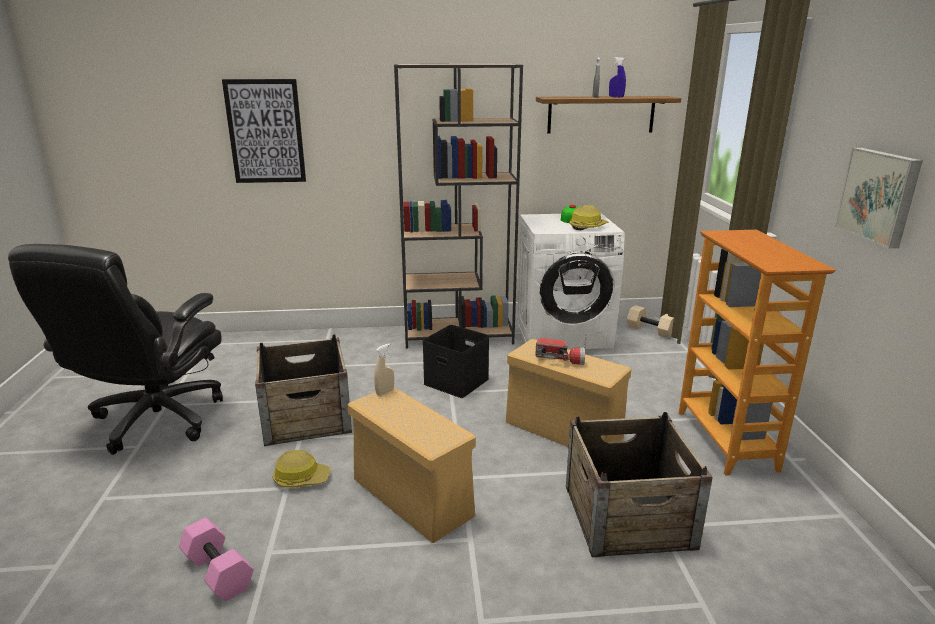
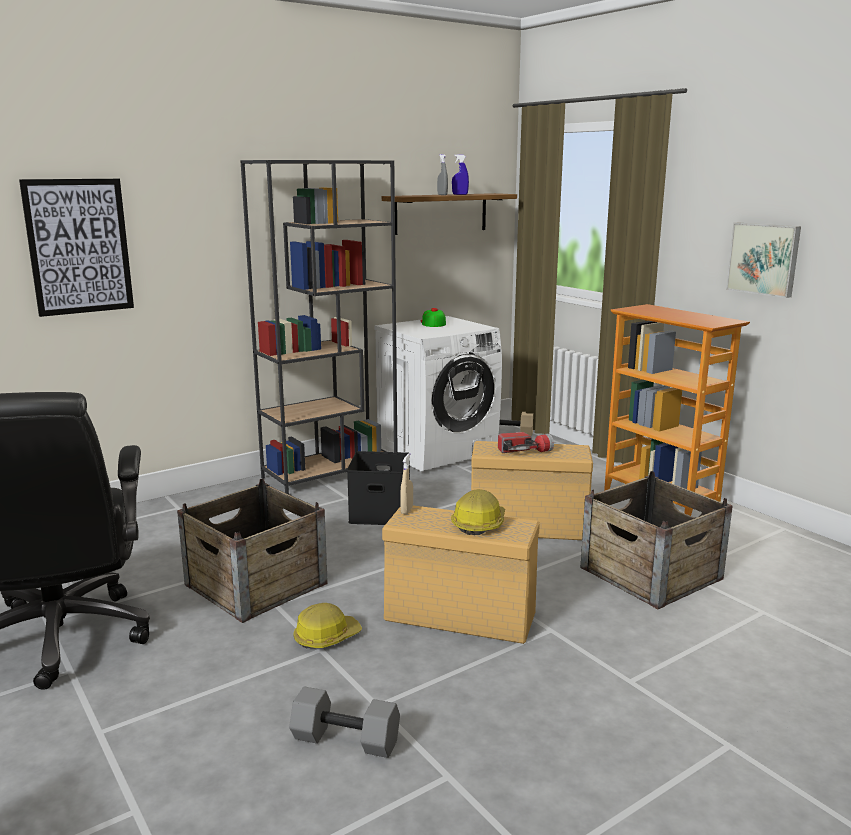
camera: 30 degrees left, 5 degrees down
(216, 572) = (344, 741): pink dumbbell -> grey dumbbell
(587, 227) = (460, 328): hard hat -> hard hat (478, 523)

